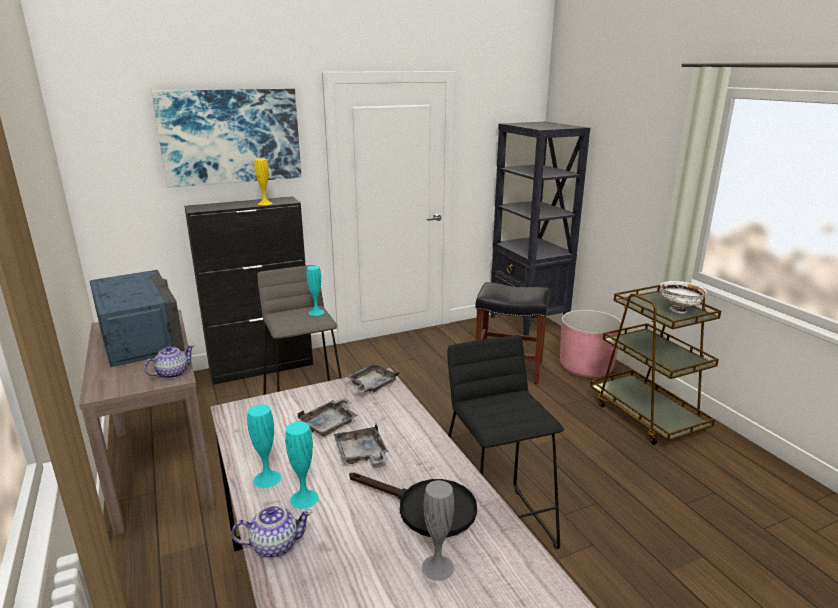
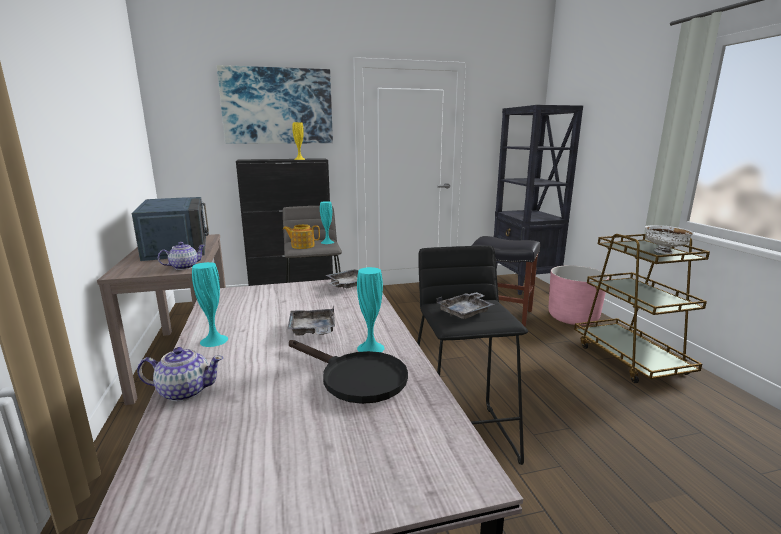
camera: 10 degrees right, 5 degrees down
(289, 321) = (302, 246): none -> teapot
(304, 499) = (238, 358): turquoise vase -> turquoise vase (370, 348)
(330, 424) = (296, 308): grey tray -> grey tray (466, 312)
(437, 567) = (342, 430): grey vase -> none

